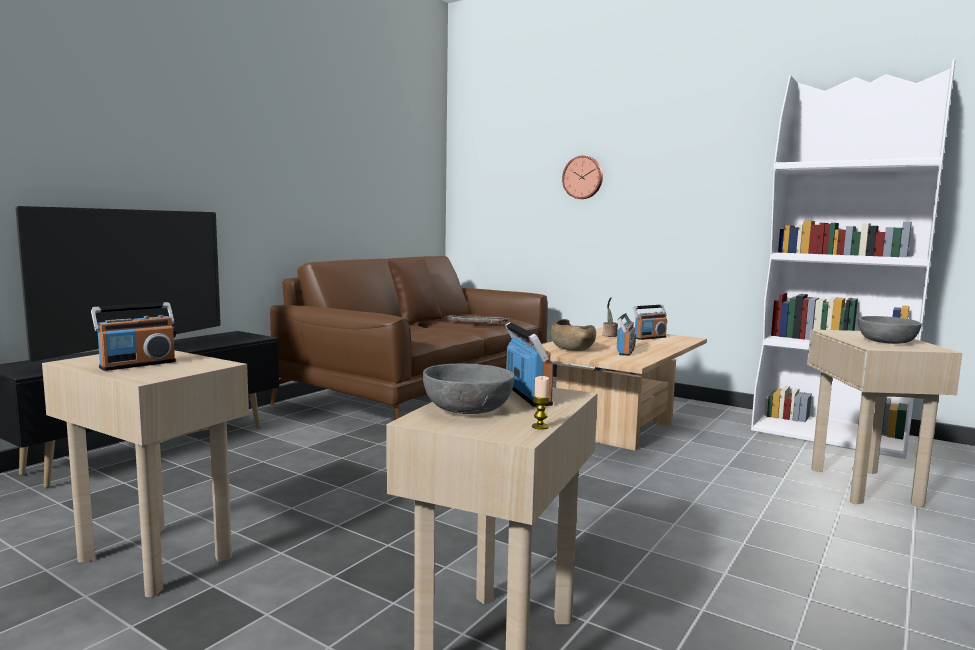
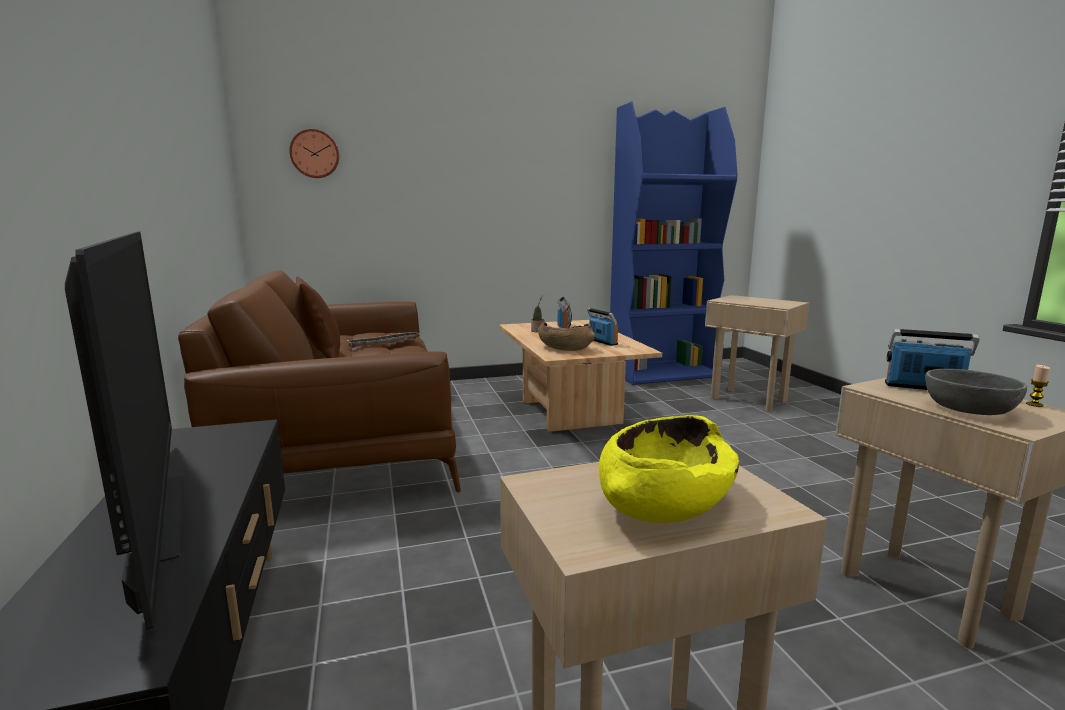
camera: 50 degrees left, 5 degrees up
(138, 365) = (665, 501): radio -> yellow bowl
(583, 177) = (430, 176): wall clock -> wall clock (314, 154)
(830, 434) = (663, 373): white bookcase -> blue bookcase
(887, 341) = (765, 301): grey bowl -> none

